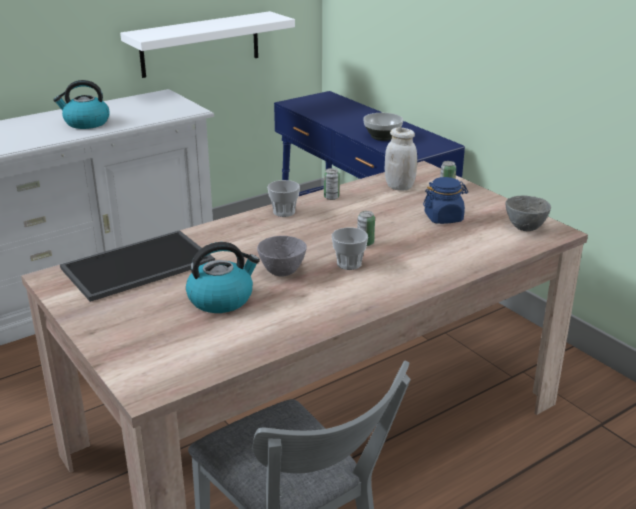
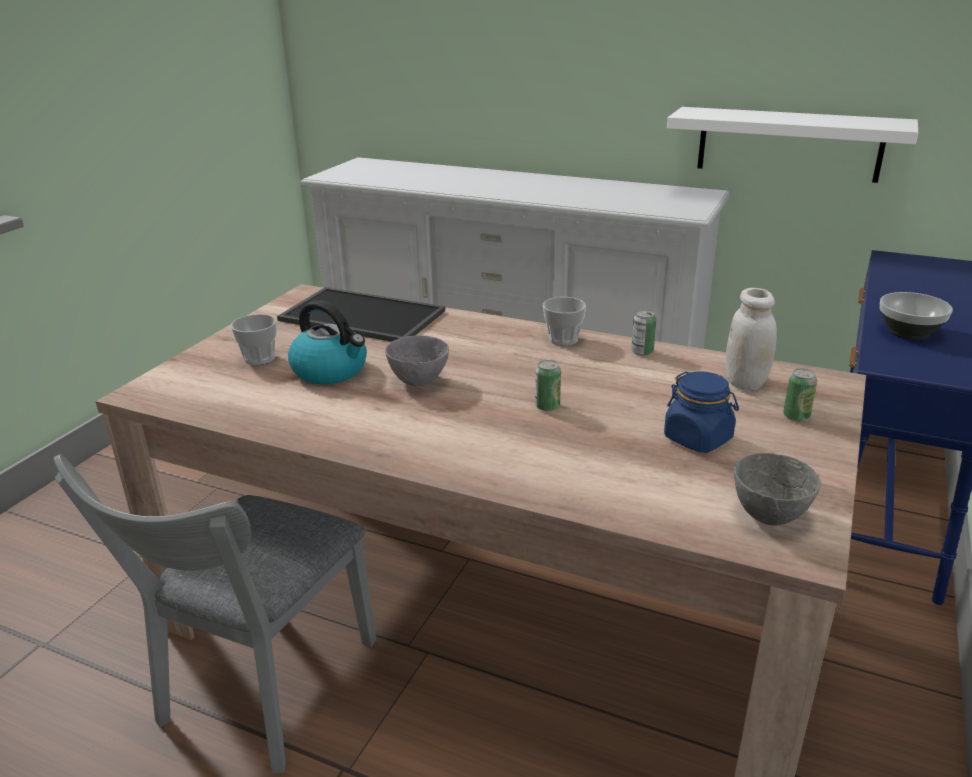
camera: 60 degrees right, 0 degrees up
(86, 123) = (577, 194): kettle -> none
(349, 264) = (480, 412): cup -> cup (259, 358)

